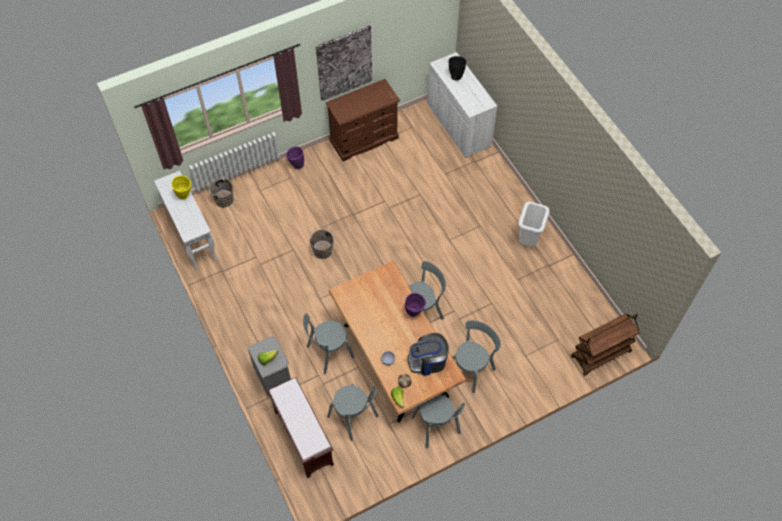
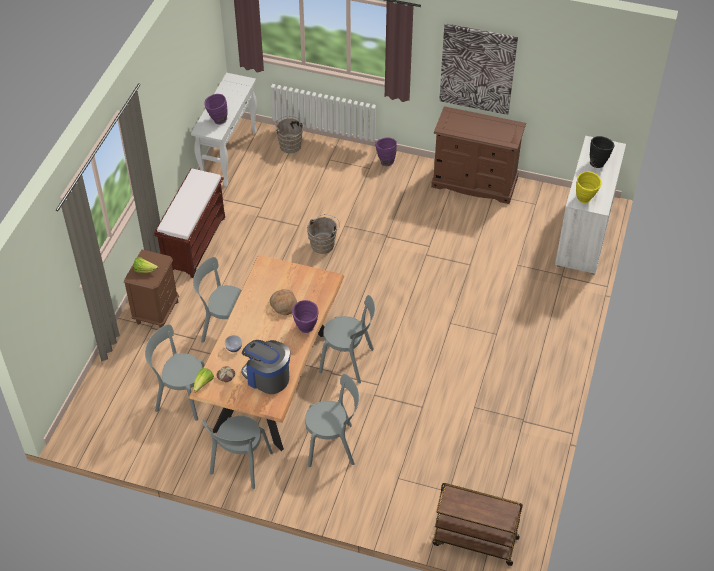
camera: 45 degrees right, 10 degrees down
(185, 196) = (236, 100): yellow vase -> yellow vase (585, 200)
(191, 220) = (217, 121): none -> purple vase
(274, 379) = (157, 312): grey nightstand -> brown nightstand
(302, 437) = (122, 375): brown bench -> brown bench (195, 242)
(354, 418) = (181, 397): grey chair -> grey chair turned 105 degrees clockwise
(383, 309) = (283, 305): none -> bread
(528, 241) = (528, 383): white trash can -> none

